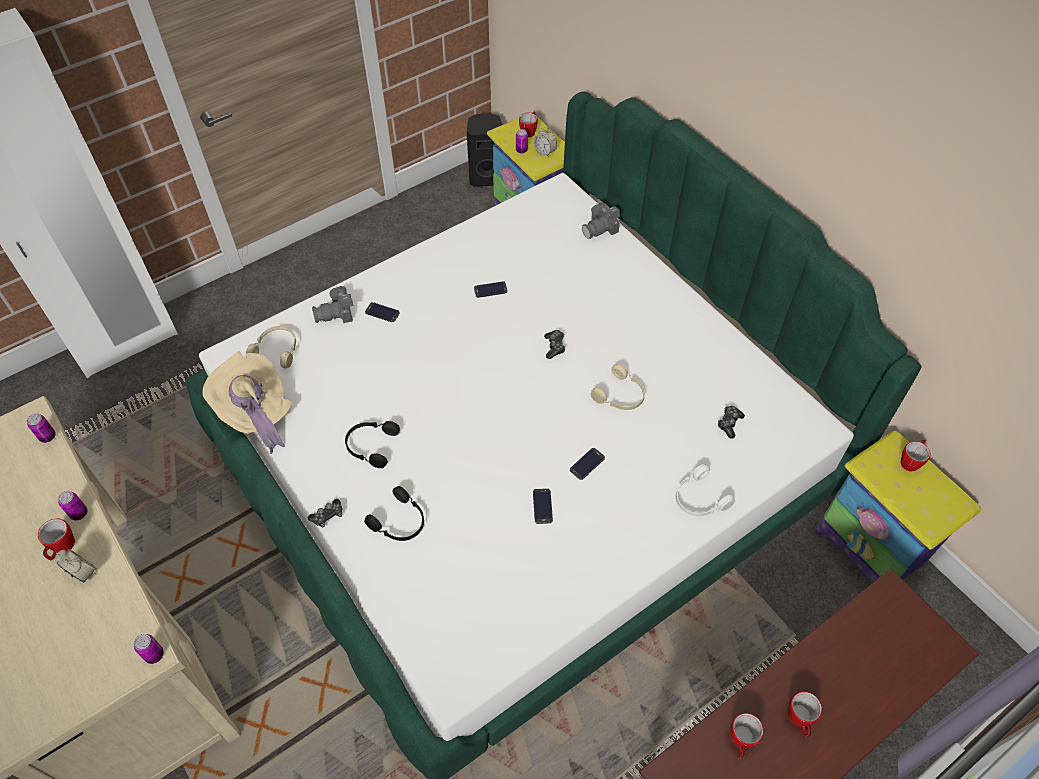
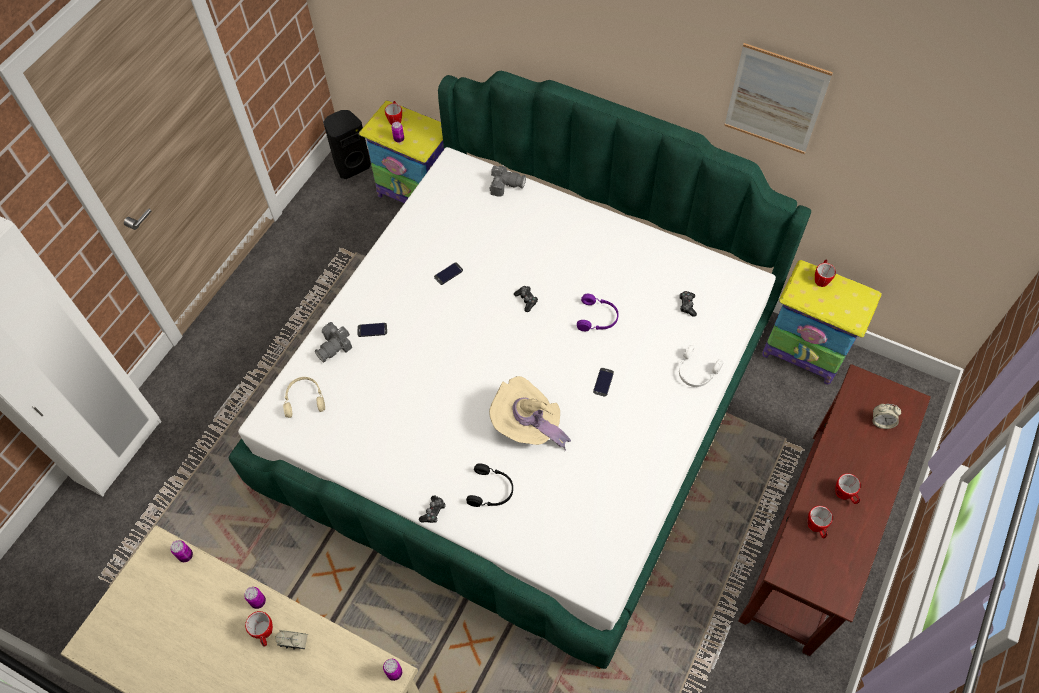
camera: 25 degrees left, 5 degrees up
(255, 413) = (322, 459): beige hat -> beige hat (528, 425)
(371, 446) = (432, 442): black headphones -> none
(542, 506) = (589, 429): phone -> none
(545, 152) = (419, 133): alarm clock -> alarm clock (881, 422)
(601, 228) = (505, 185): camera -> camera turned 105 degrees counterclockwise
(620, 395) = (598, 318): beige headphones -> purple headphones
(914, 204) = (775, 100): none -> picture

